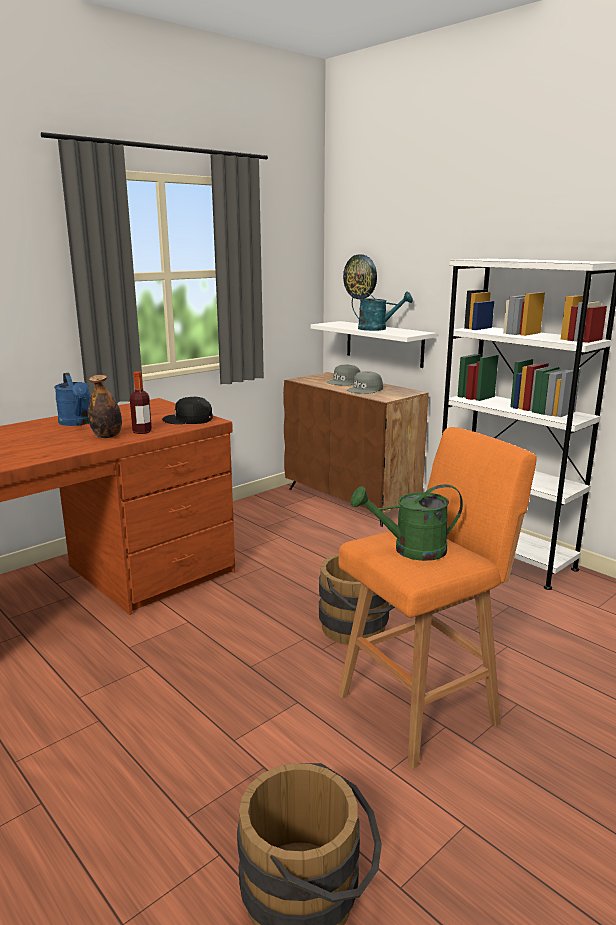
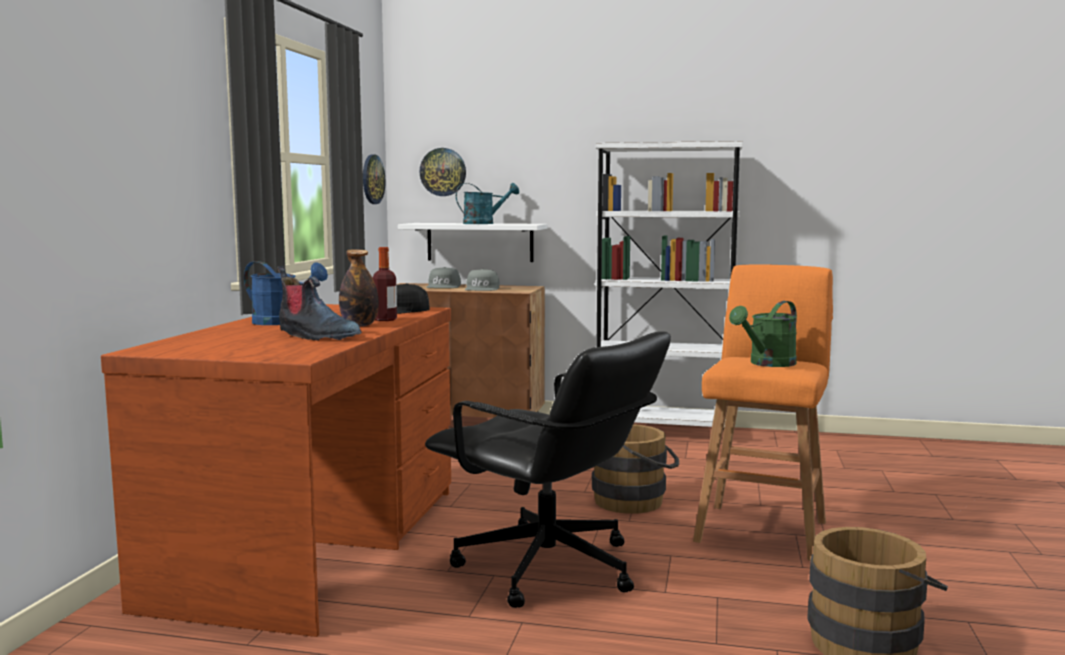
camera: 35 degrees left, 10 degrees down
(46, 446) = (316, 336): none -> boot
(190, 676) = (548, 569): none -> black office chair
(298, 283) = (372, 179): none -> wall clock

